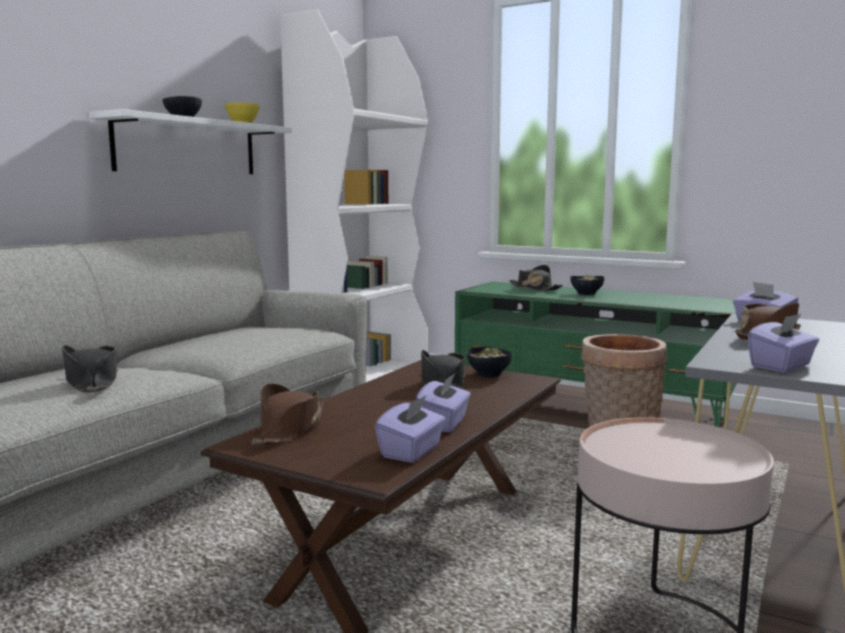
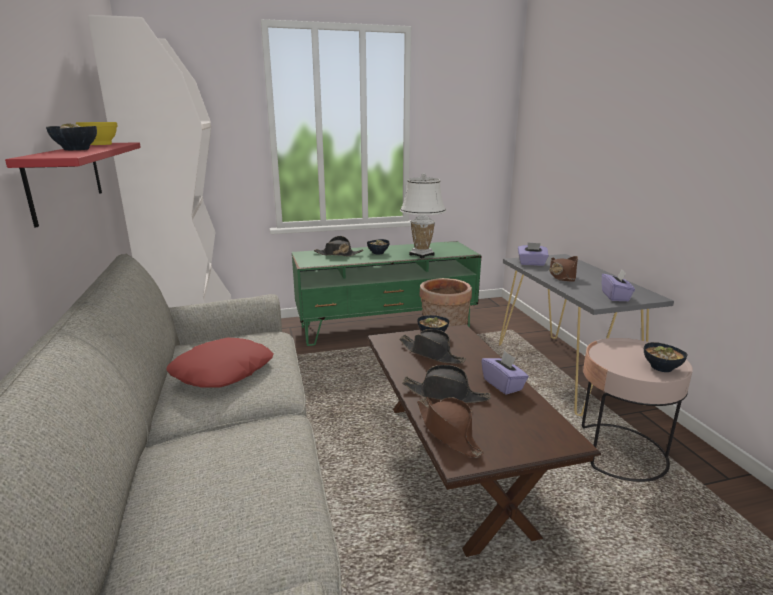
camera: 45 degrees left, 10 degrees up
(91, 381) = (254, 472): black hat -> black hat (445, 394)
(187, 147) = (67, 178): white shelf -> red shelf
(228, 340) = (222, 371): none -> red pillow
(411, 451) = (539, 413): purple tissue box -> none
(639, 302) = (421, 255): none -> white table lamp
(687, 466) = (661, 367): none -> bowl

